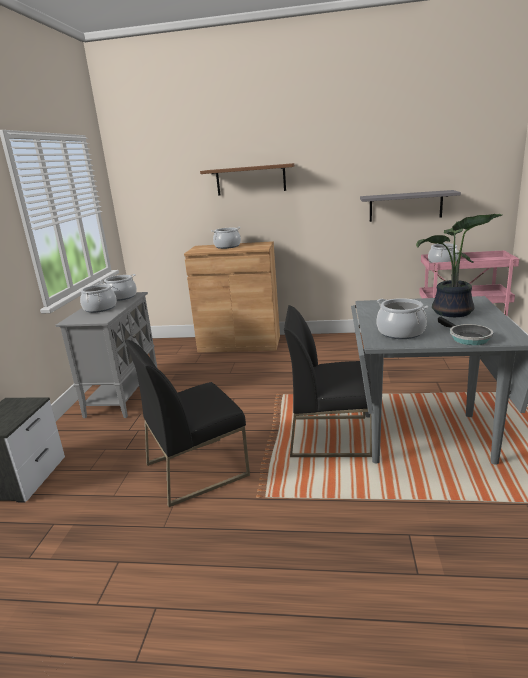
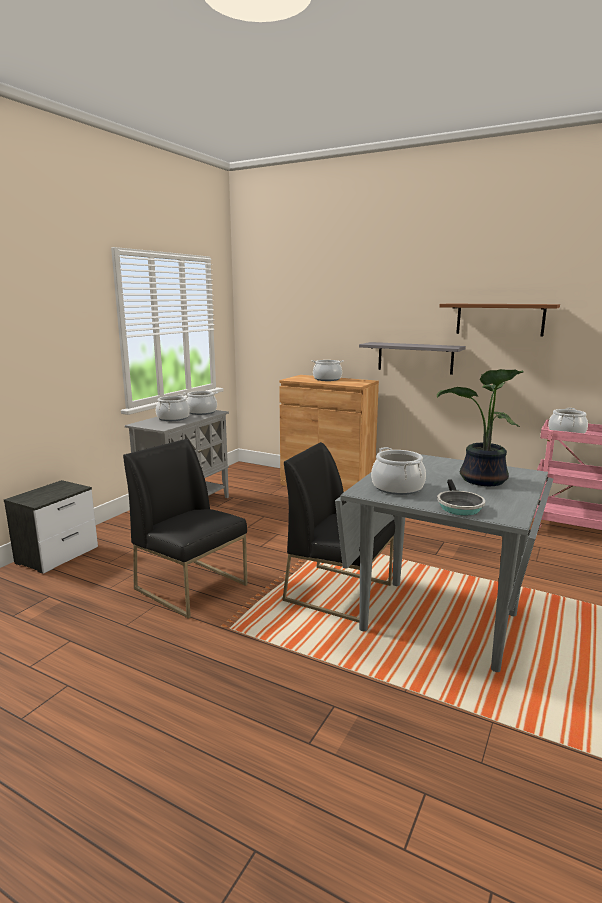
camera: 20 degrees right, 5 degrees down
(197, 469) = (192, 586): black chair -> black chair turned 45 degrees clockwise
(250, 180) = (363, 312): brown shelf -> brown shelf (499, 319)
(405, 206) = (533, 359): grey shelf -> grey shelf (415, 358)

